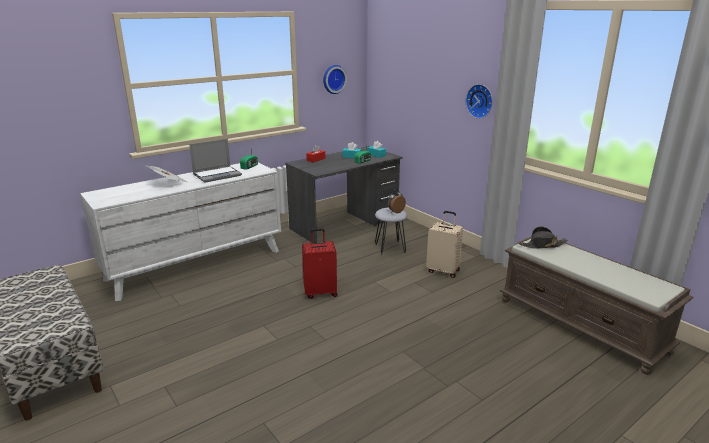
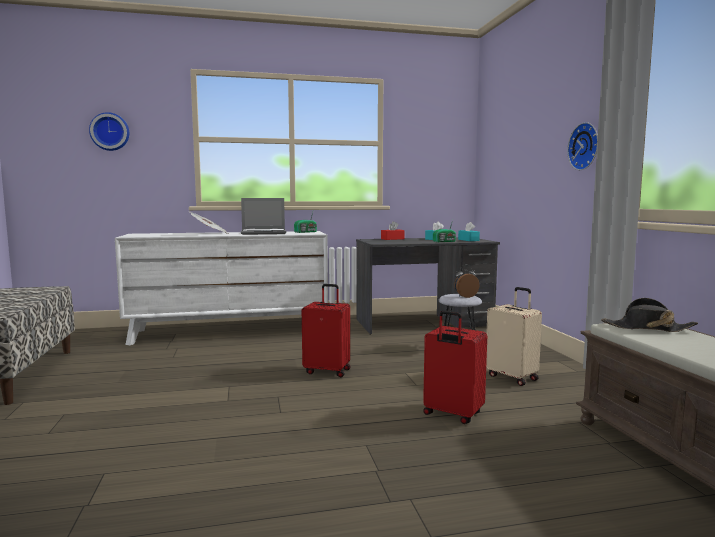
camera: 25 degrees right, 15 degrees down
(333, 79) = (430, 156): wall clock -> wall clock (110, 132)
(432, 313) = (452, 414): none -> red suitcase

